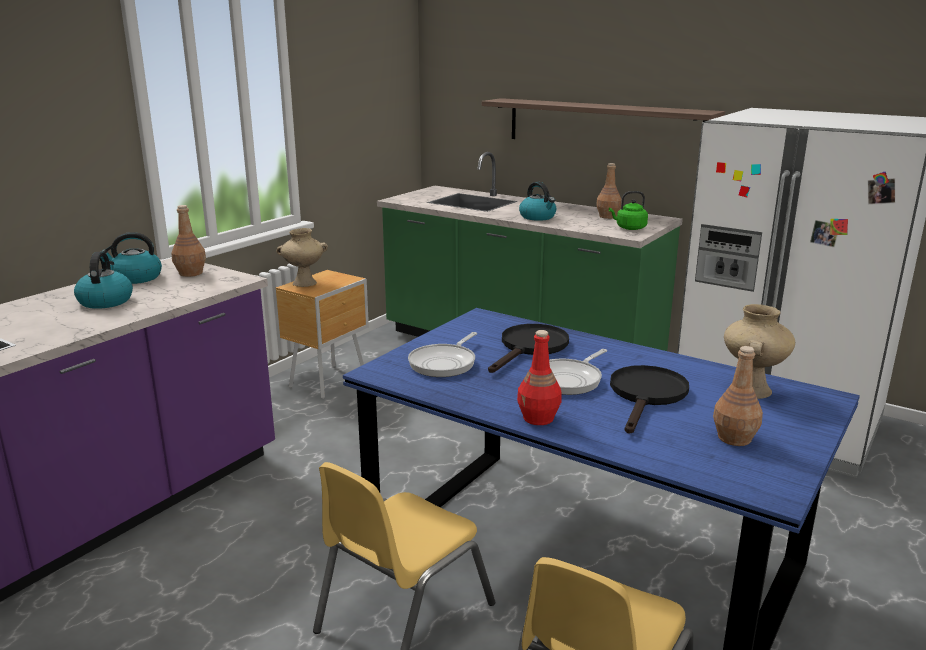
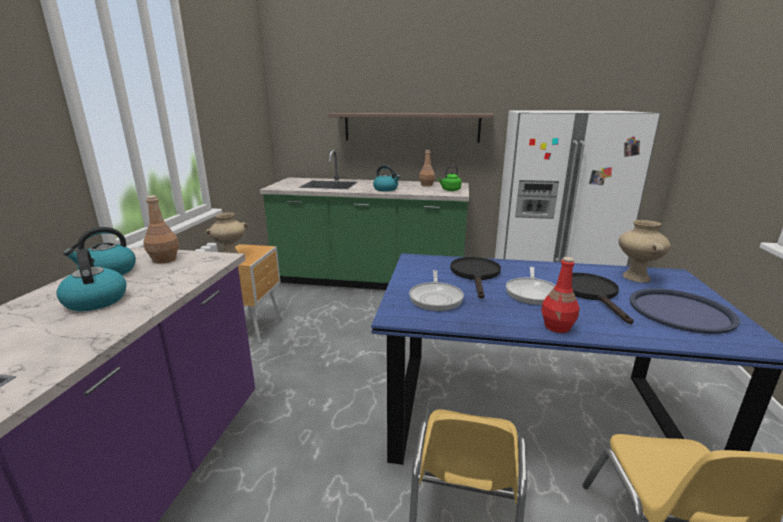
camera: 25 degrees left, 0 degrees up
(734, 438) = (680, 311): brown bottle -> blue tray

